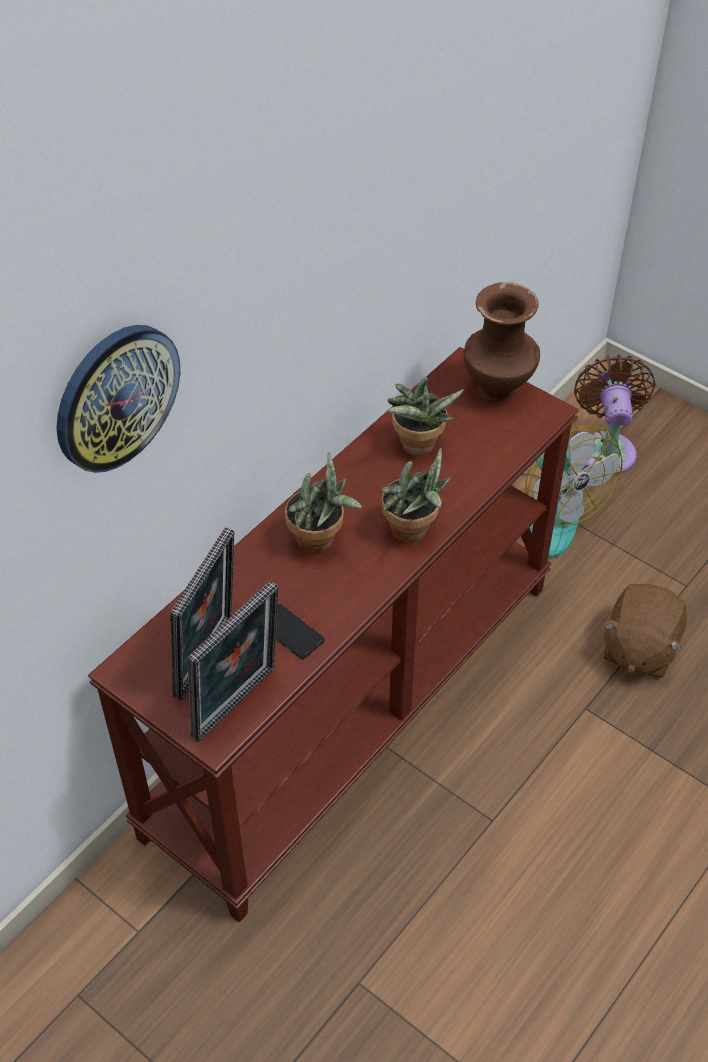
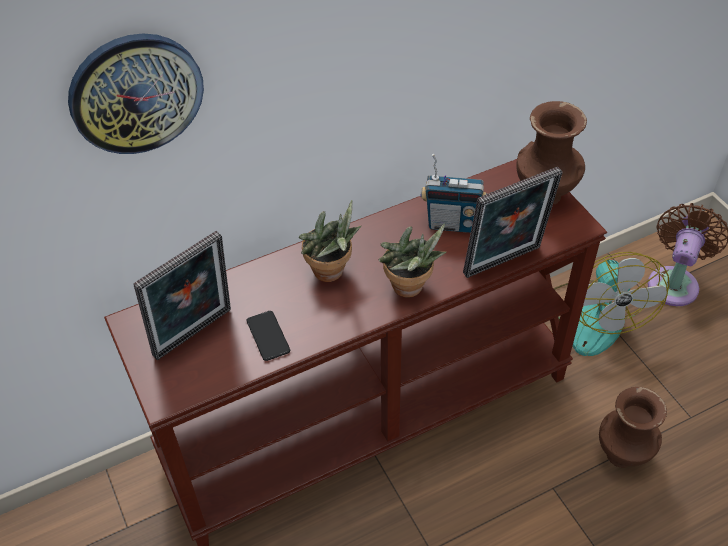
camera: 25 degrees right, 0 degrees up
(239, 706) = (196, 380): picture frame -> picture frame (504, 264)
(417, 448) = (451, 223): potted plant -> radio
(638, 648) = (623, 455): brown plush toy -> brown vase

